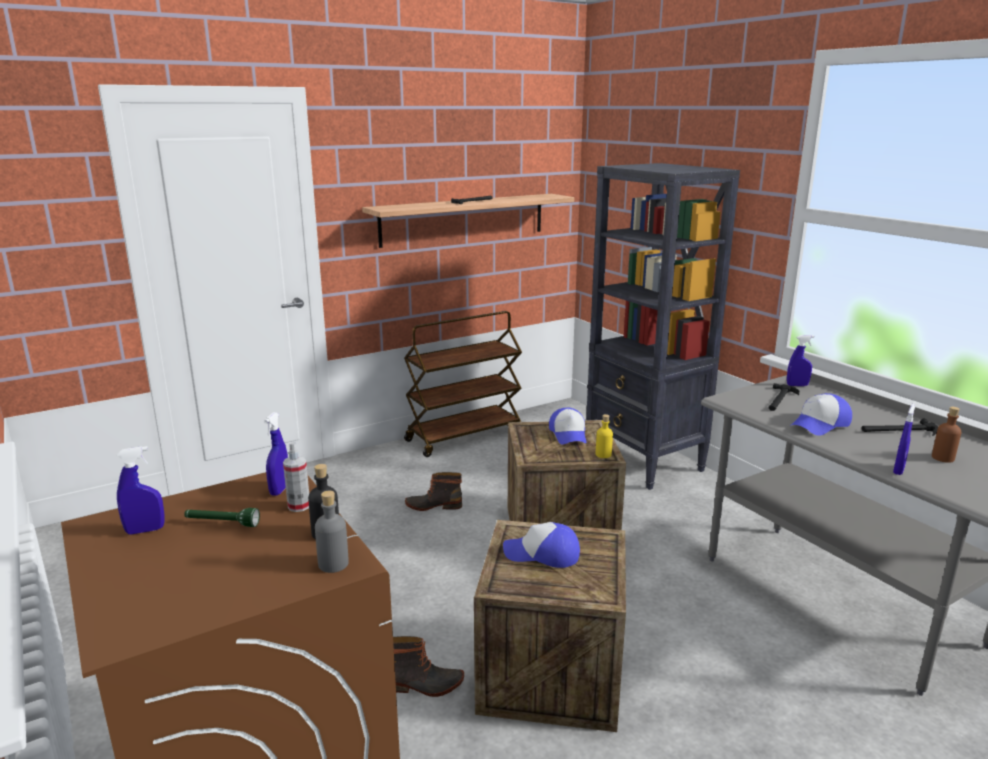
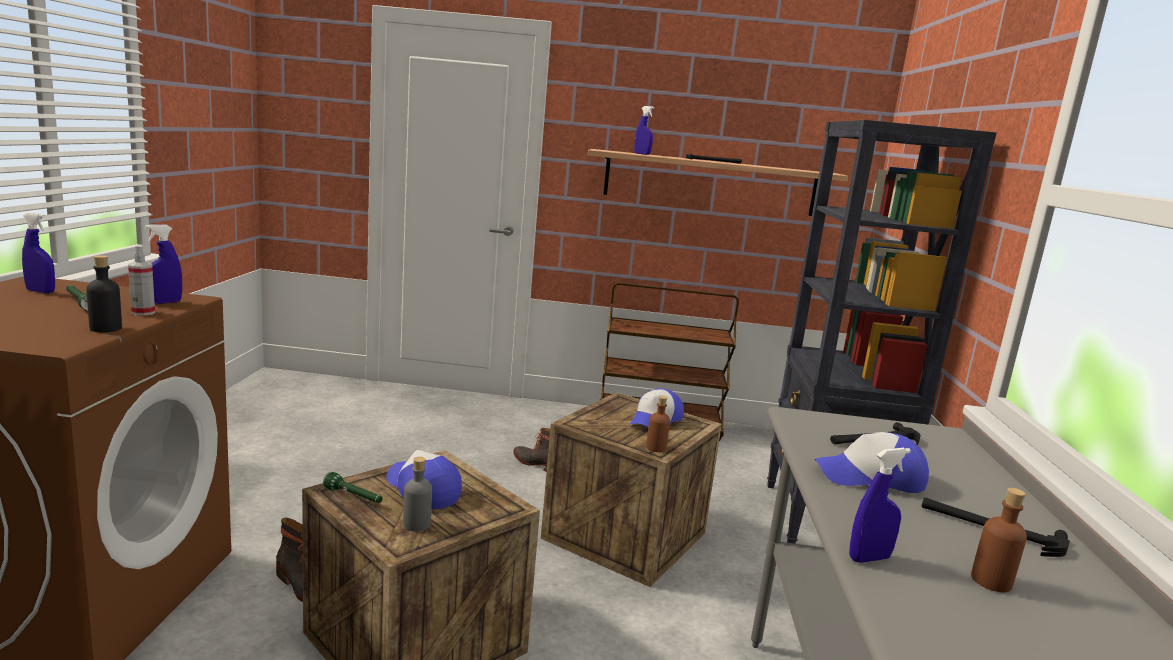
camera: 35 degrees right, 5 degrees down
(333, 564) = (52, 341): grey bottle -> grey bottle (416, 524)
(517, 583) = (354, 497): none -> green flashlight
(603, 454) = (656, 448): yellow bottle -> brown bottle
(797, 385) = (942, 439): blue spray bottle -> blue spray bottle (642, 154)

